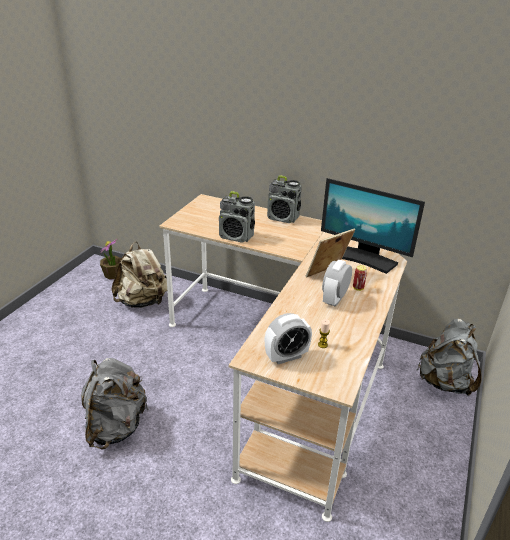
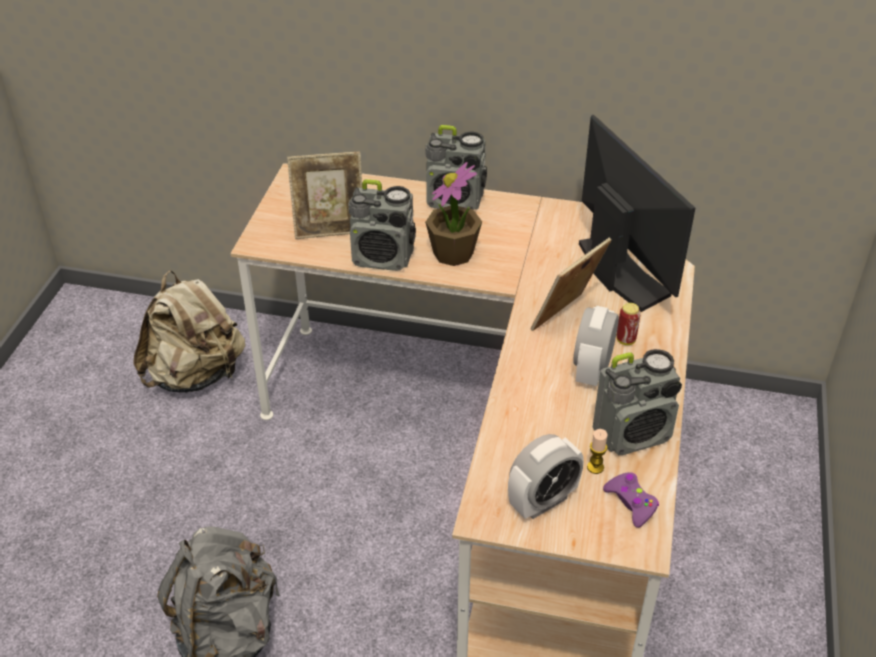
camera: 10 degrees left, 10 degrees up
(113, 275) = (118, 326): potted plant -> potted plant (453, 253)
(213, 221) = (330, 228): none -> picture frame
(339, 365) = (631, 503): none -> purple game controller
(349, 332) = (633, 434): none -> radio
(363, 258) = (620, 273): monitor -> monitor turned 135 degrees counterclockwise
(444, 382) = (764, 448): grey backpack -> none

